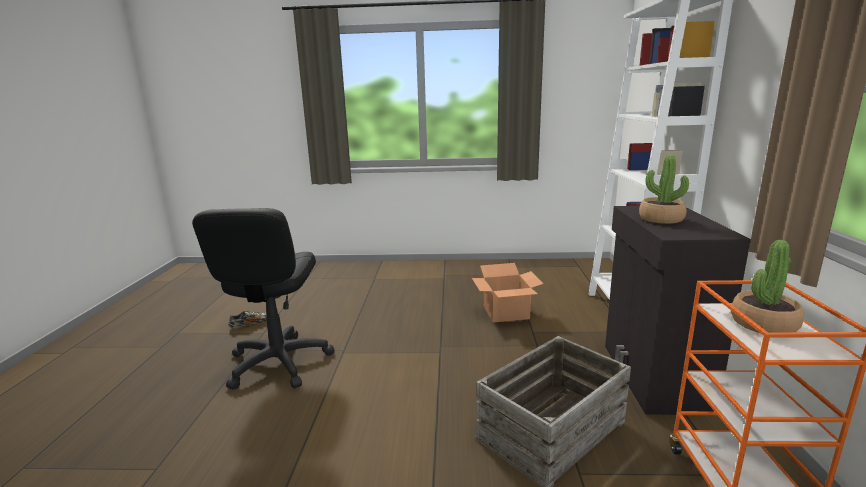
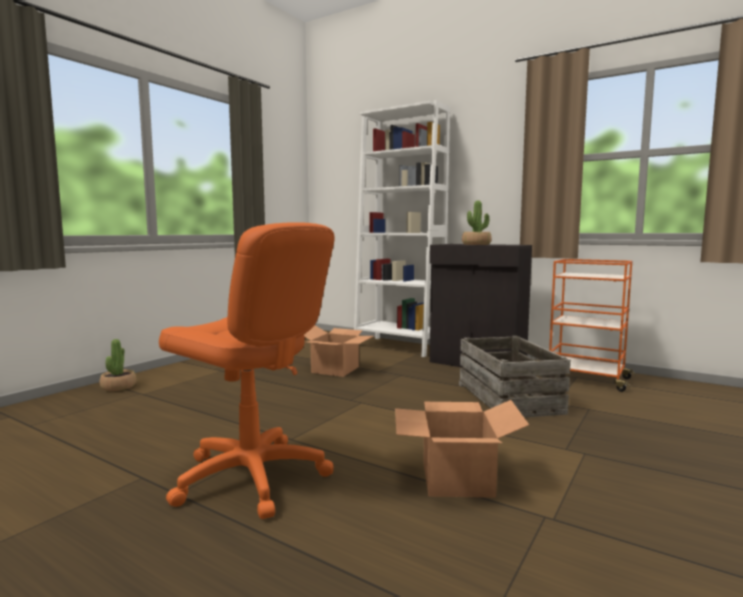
camera: 60 degrees left, 10 degrees down
(251, 324) = (92, 483): shoe -> none
(278, 363) = (251, 477): black office chair -> orange office chair
(317, 449) = (458, 480): none -> cardboard box
(763, 324) = (587, 275): potted plant -> potted plant (118, 387)

